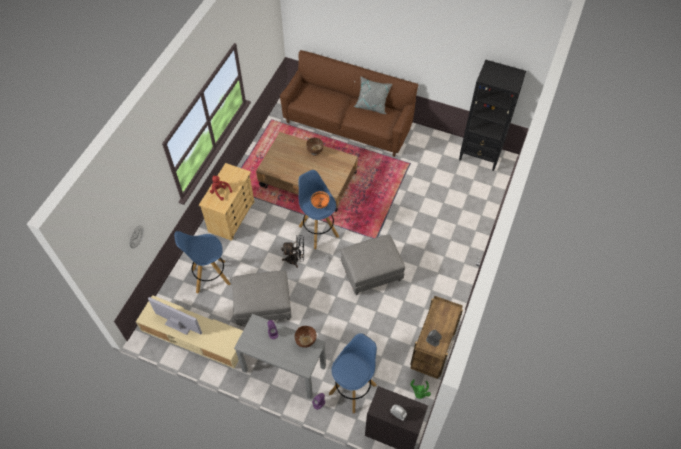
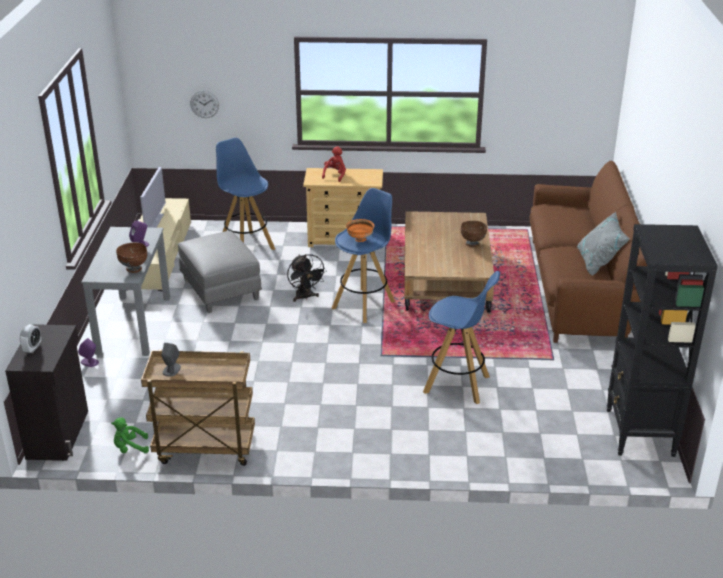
camera: 70 degrees right, 25 degrees down
(353, 388) = (119, 385): blue stool -> blue stool (457, 384)
(371, 273) = (317, 363): grey ottoman -> none

